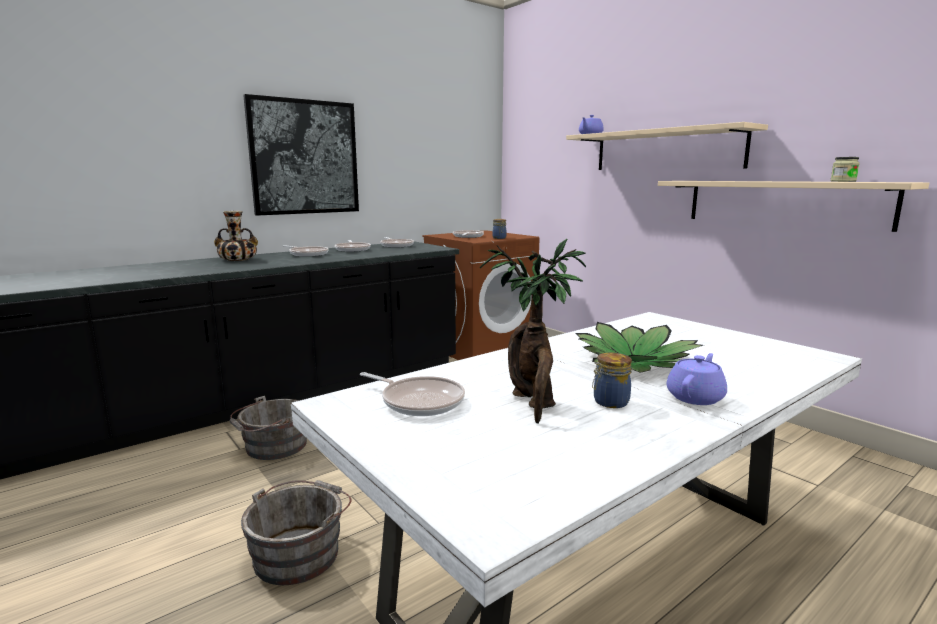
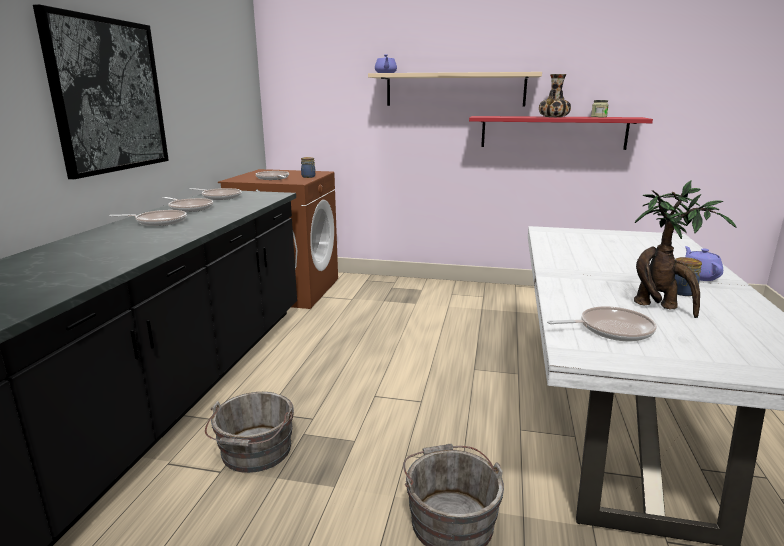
camera: 40 degrees left, 5 degrees up
(238, 259) = (91, 243): vase -> vase (554, 117)
(634, 361) = (620, 263): potted plant -> none
(783, 203) = (553, 132): beige shelf -> red shelf

